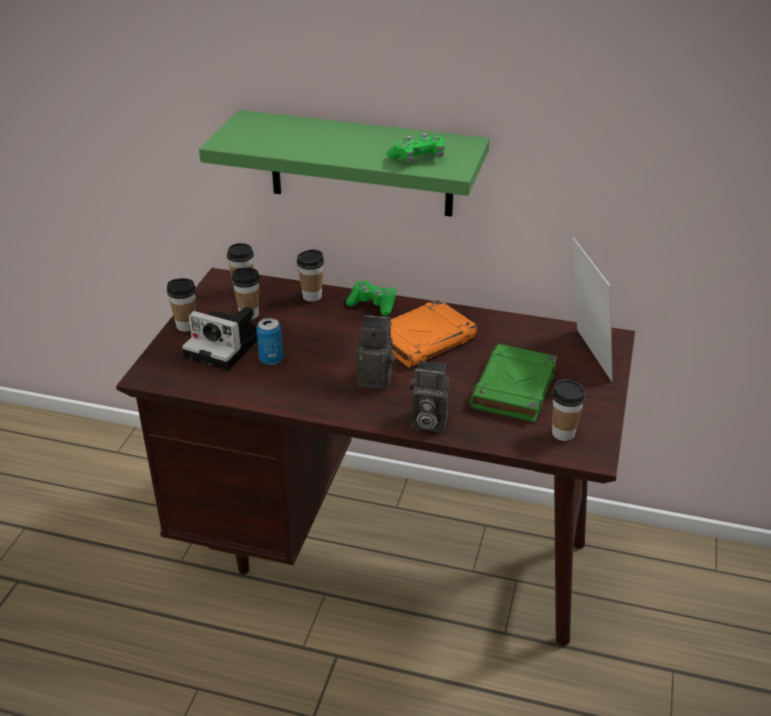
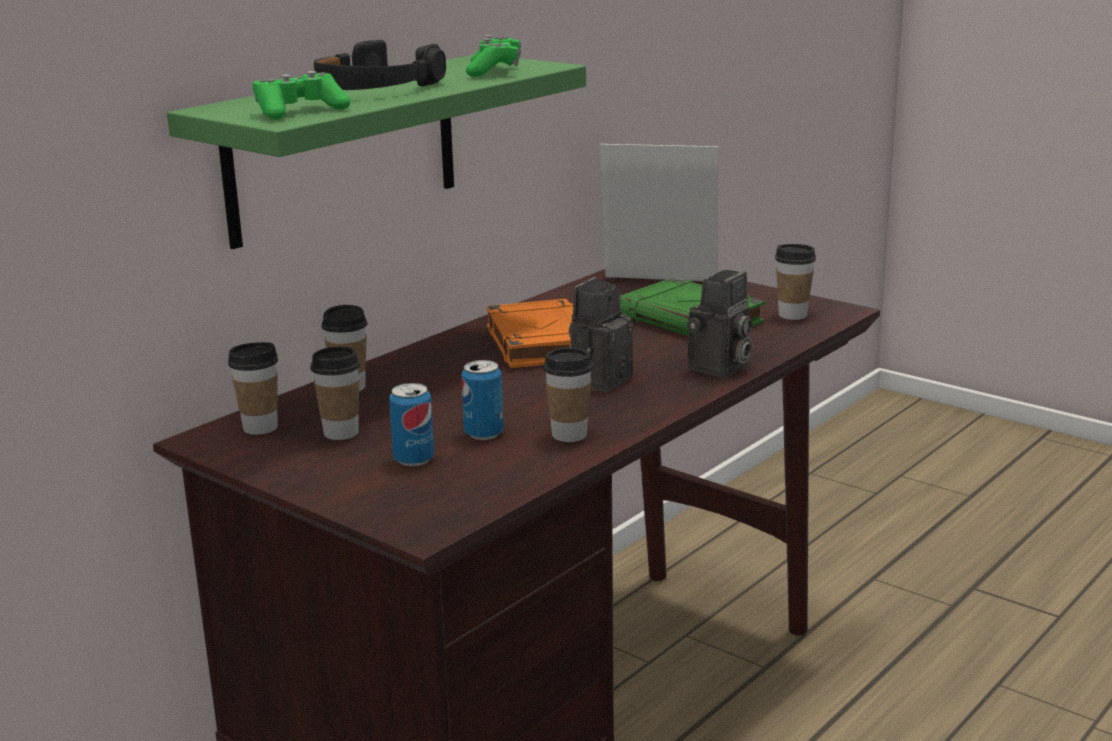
camera: 65 degrees left, 15 degrees down
(186, 326) = (311, 482): cup -> cup (569, 435)
(226, 347) = (414, 459): camera -> can
(334, 140) = (374, 87): none -> black headphones
(373, 304) = (422, 356): green game controller -> green game controller (299, 111)

